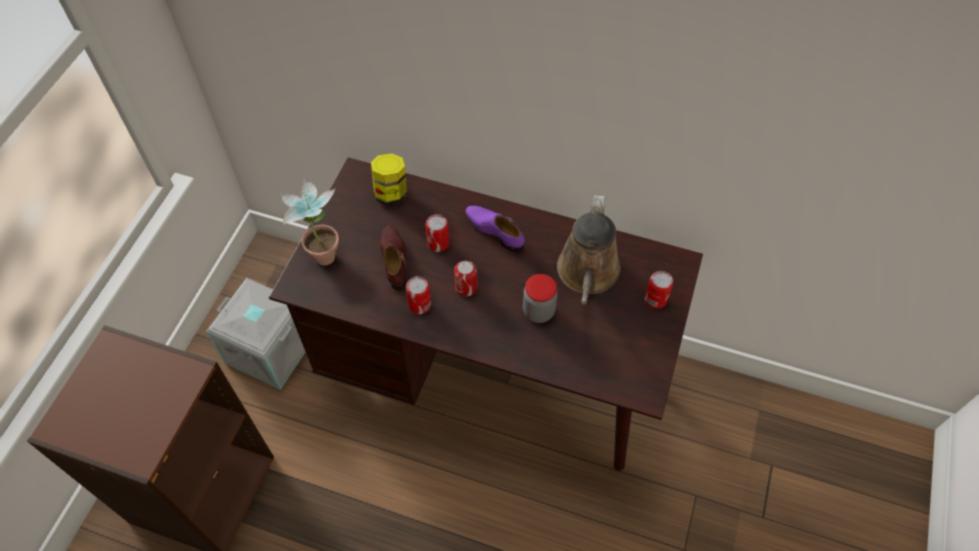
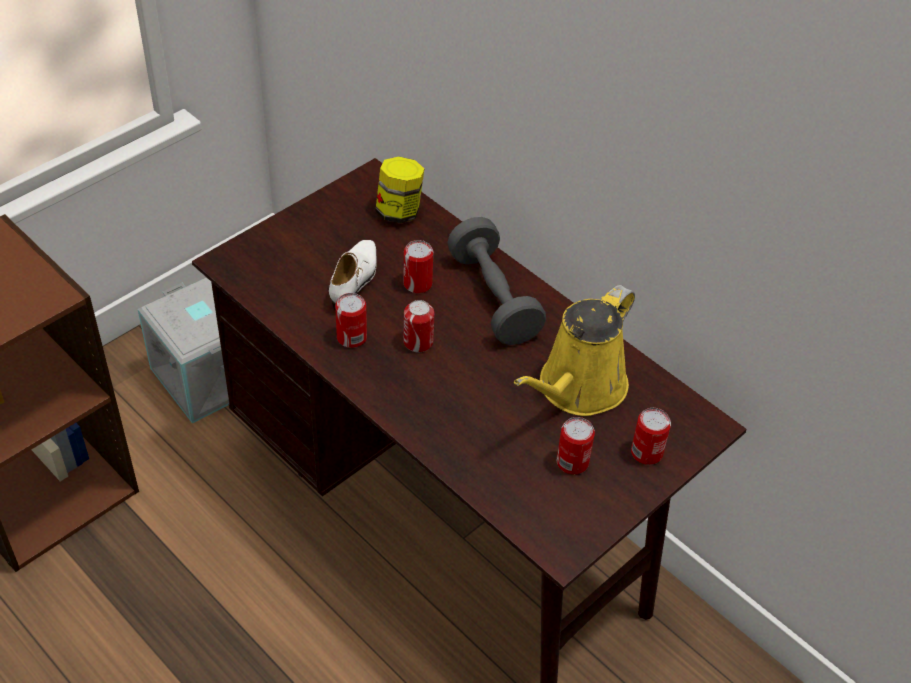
camera: 25 degrees right, 10 degrees down
(322, 251) = (280, 239): potted plant -> none
(394, 260) = (355, 280): brown shoe -> white shoe
(494, 231) = (493, 298): purple shoe -> grey dumbbell
(538, 311) = (488, 403): jar -> none
(587, 274) = (577, 389): brown watering can -> yellow watering can
(615, 328) = (572, 462): none -> can

